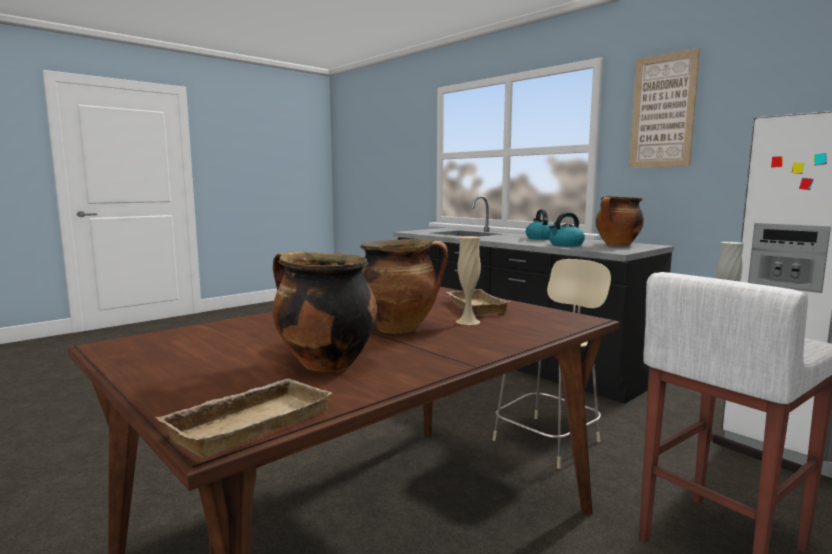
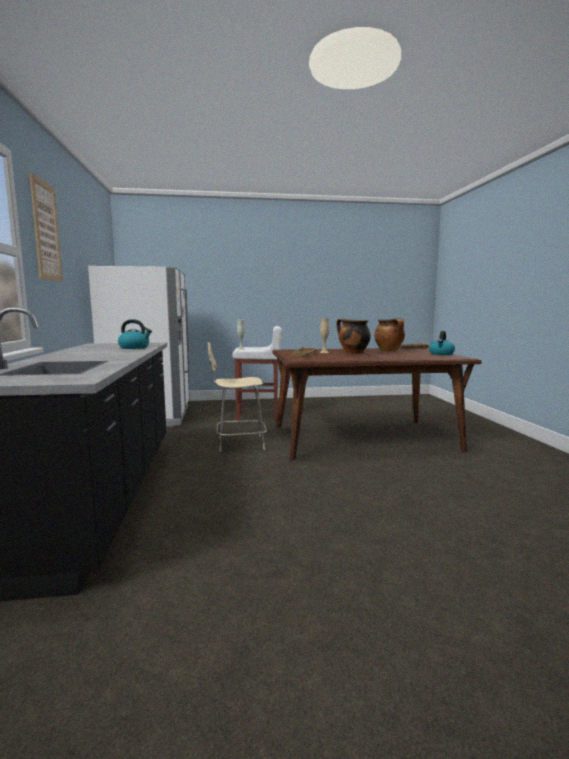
camera: 145 degrees left, 0 degrees up
(540, 238) = (83, 353): kettle -> kettle (441, 354)
(617, 245) = (110, 345): cooking pot -> none

